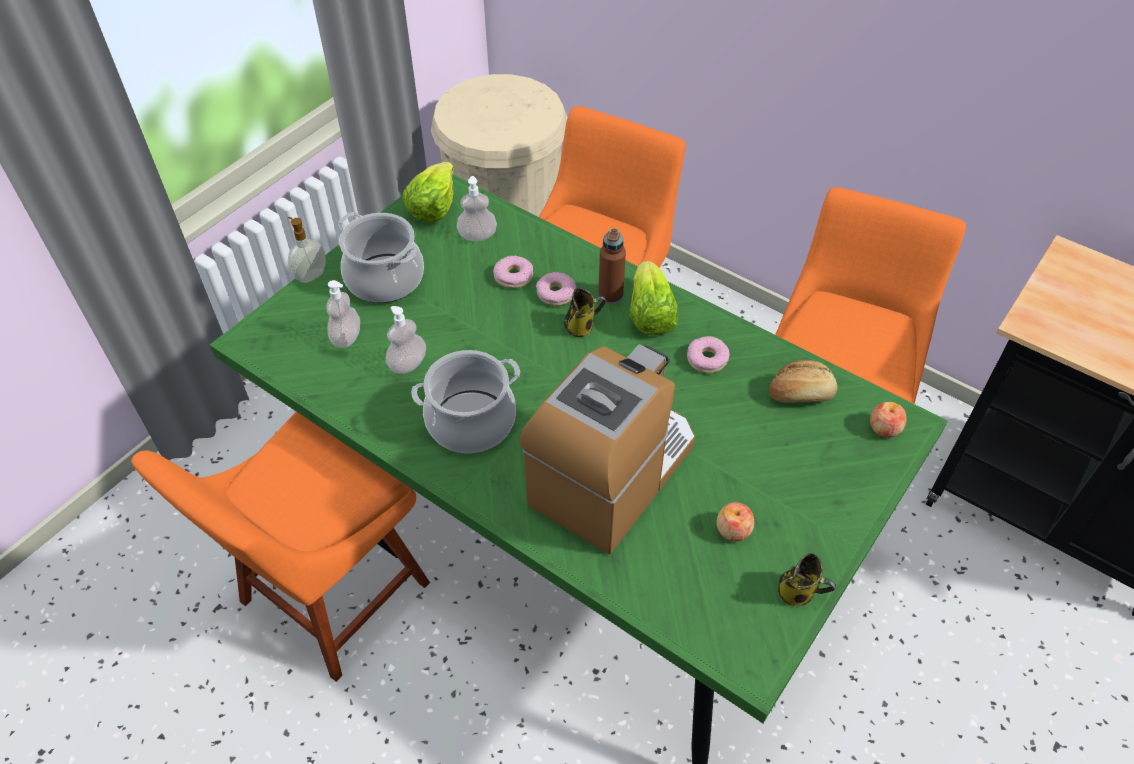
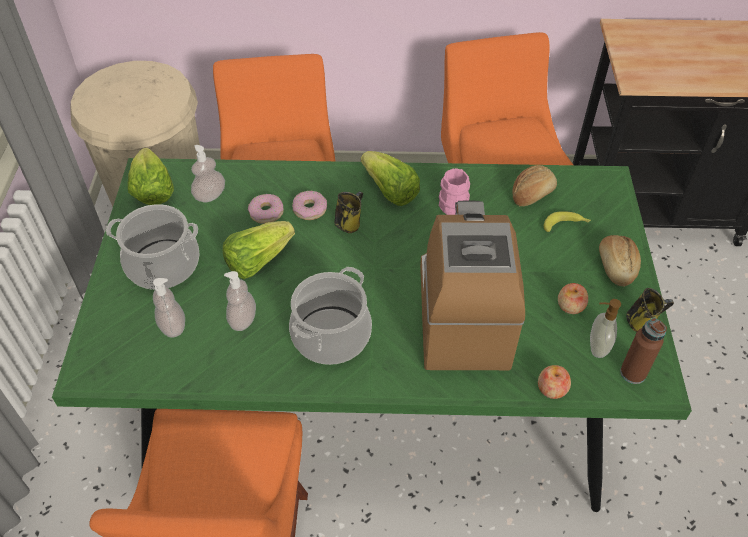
camera: 35 degrees left, 0 degrees up
(310, 275) = (94, 293): soap dispenser -> soap dispenser (596, 347)
(467, 317) = (258, 260): none -> lettuce
(610, 295) = (350, 191): brown bottle -> brown bottle (633, 373)
(706, 359) = (454, 202): donut -> pink mug
(808, 445) = (566, 225): none -> banana
(825, 519) = (616, 266): none -> bread
(884, 428) = (598, 190): apple -> apple (552, 388)

